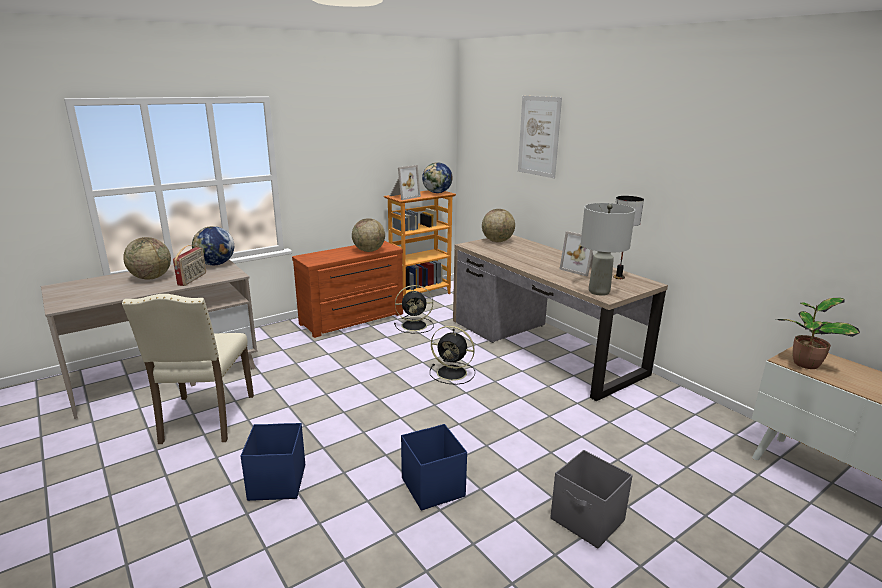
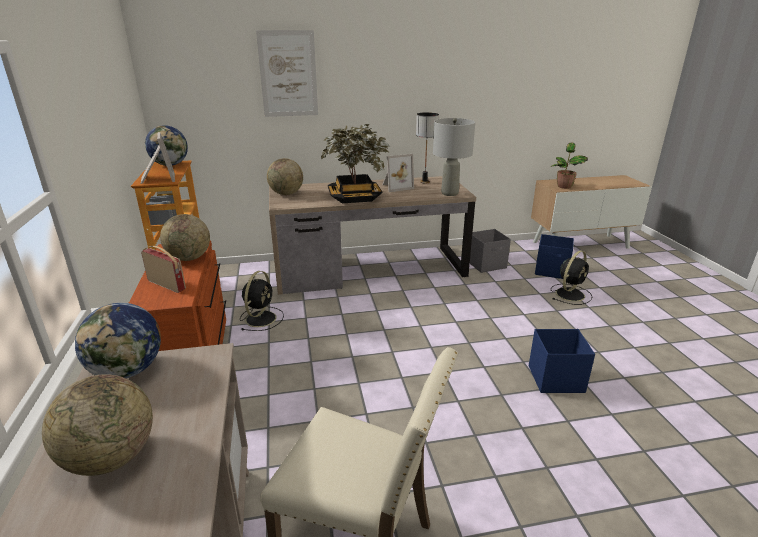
camera: 65 degrees left, 5 degrees up
(192, 279) = (185, 400): radio -> radio (167, 285)
(276, 483) = (529, 482): blue storage box -> blue storage box (552, 271)
(453, 373) = (382, 323): black fan -> black fan (570, 294)
(523, 261) = (354, 197): none -> potted plant
(588, 521) = (602, 325): grey storage box -> grey storage box (487, 264)

